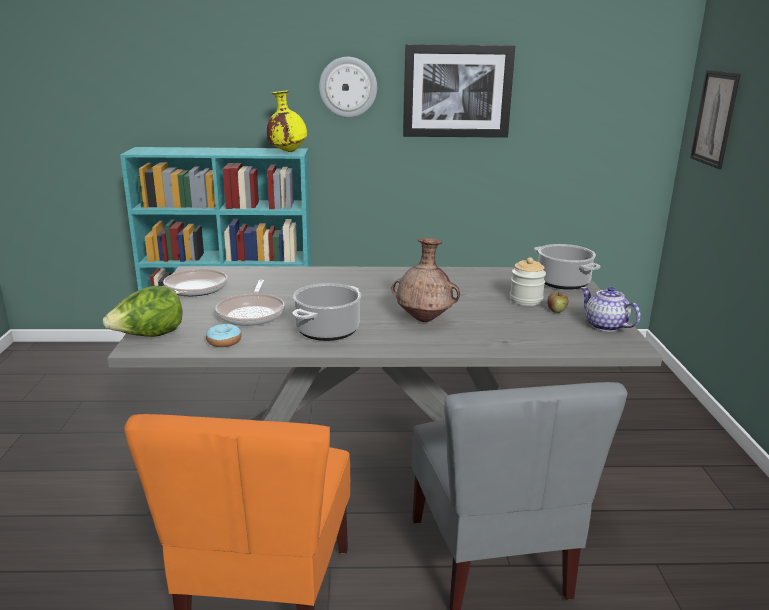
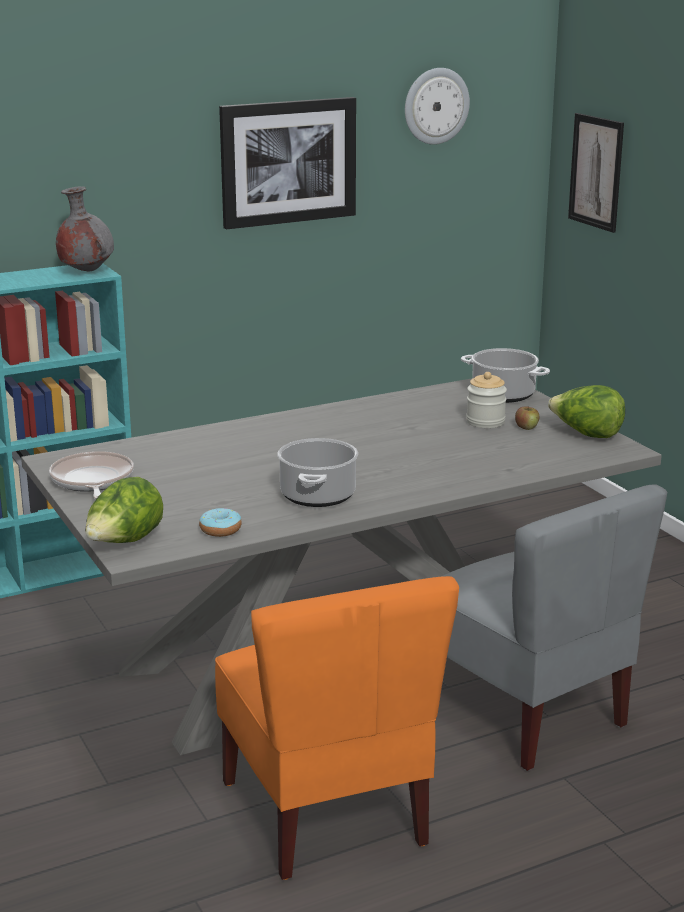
camera: 25 degrees left, 0 degrees up
(252, 313) = (206, 494): frying pan -> none
(287, 152) = (86, 272): yellow vase -> grey vase
(348, 87) = (147, 170): wall clock -> wall clock (435, 106)
(425, 319) = (405, 463): brown vase -> none
(604, 326) = (586, 434): teapot -> lettuce

